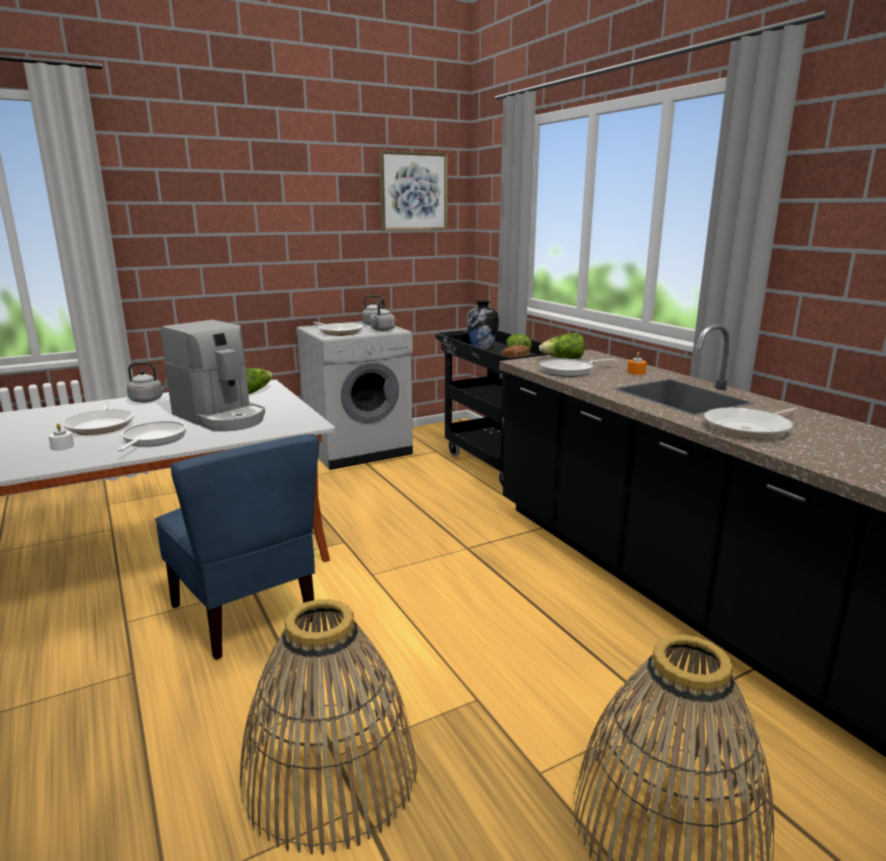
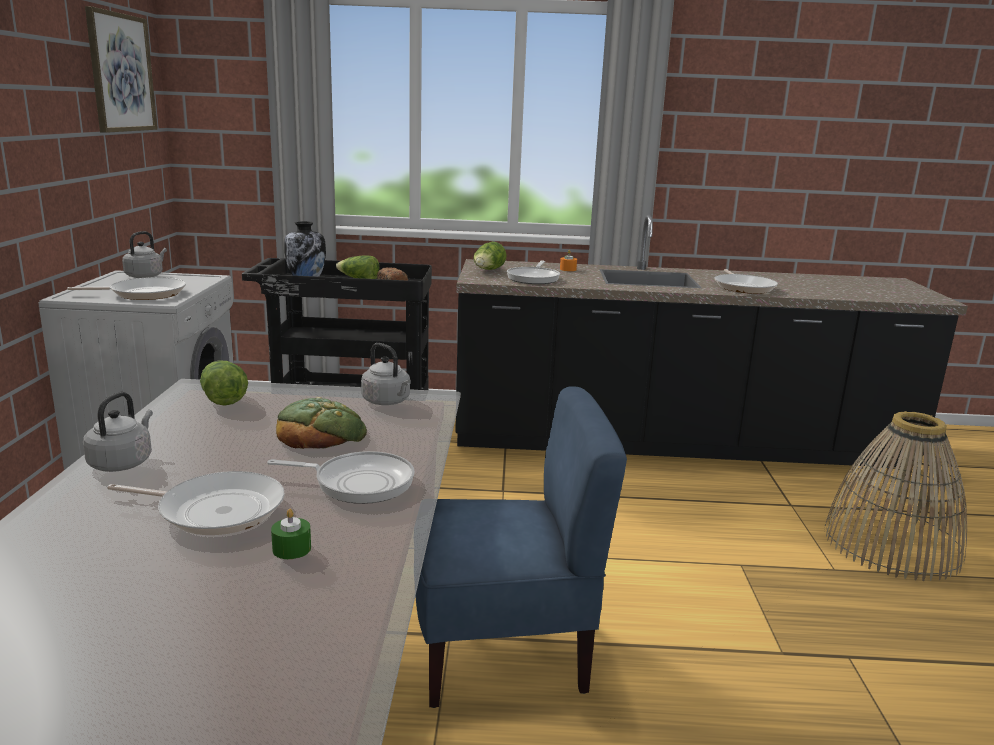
camera: 60 degrees left, 0 degrees up
(62, 446) = (291, 549): white candle -> green candle
(152, 439) = (358, 483): frying pan -> frying pan turned 150 degrees clockwise
(221, 417) = (320, 432): coffee machine -> bread
(330, 774) = (805, 661): basket -> none
(382, 330) = (191, 280): grey kettle -> grey kettle (387, 402)

